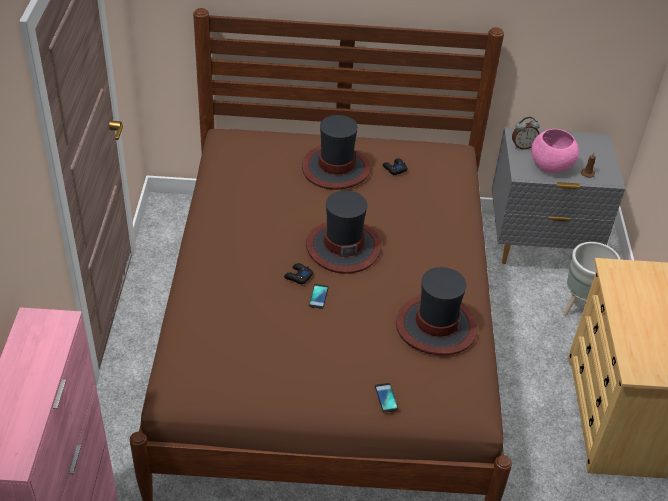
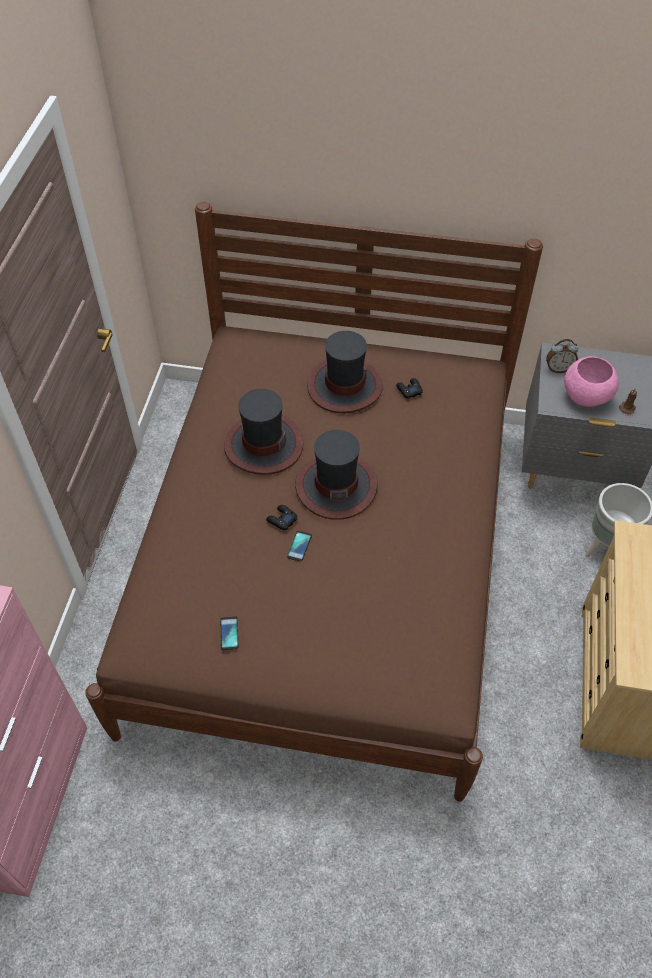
camera: 10 degrees right, 10 degrees up
(386, 398) = (352, 676): phone -> phone (229, 633)
(435, 326) = (420, 592): hat -> hat (263, 445)

